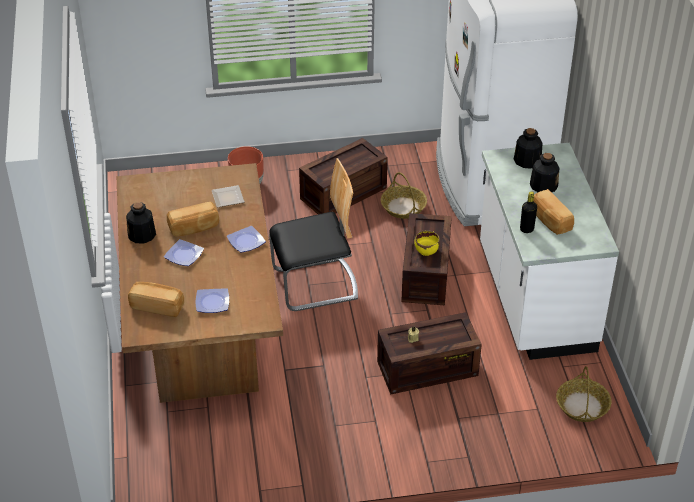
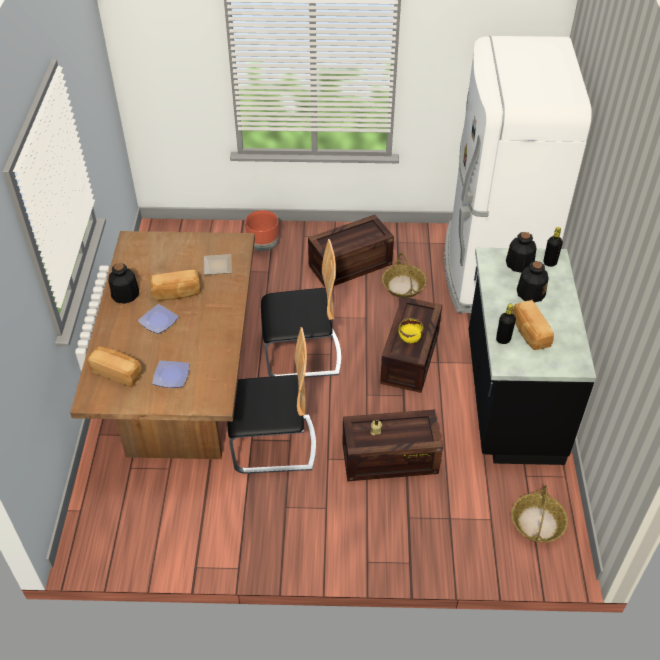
camera: 10 degrees right, 5 degrees up
(247, 241) = (223, 314): plate -> none
(308, 371) = (274, 444): none -> chair
(534, 299) = (510, 398): white counter -> black counter
(556, 156) = (550, 263): none -> black bottle

